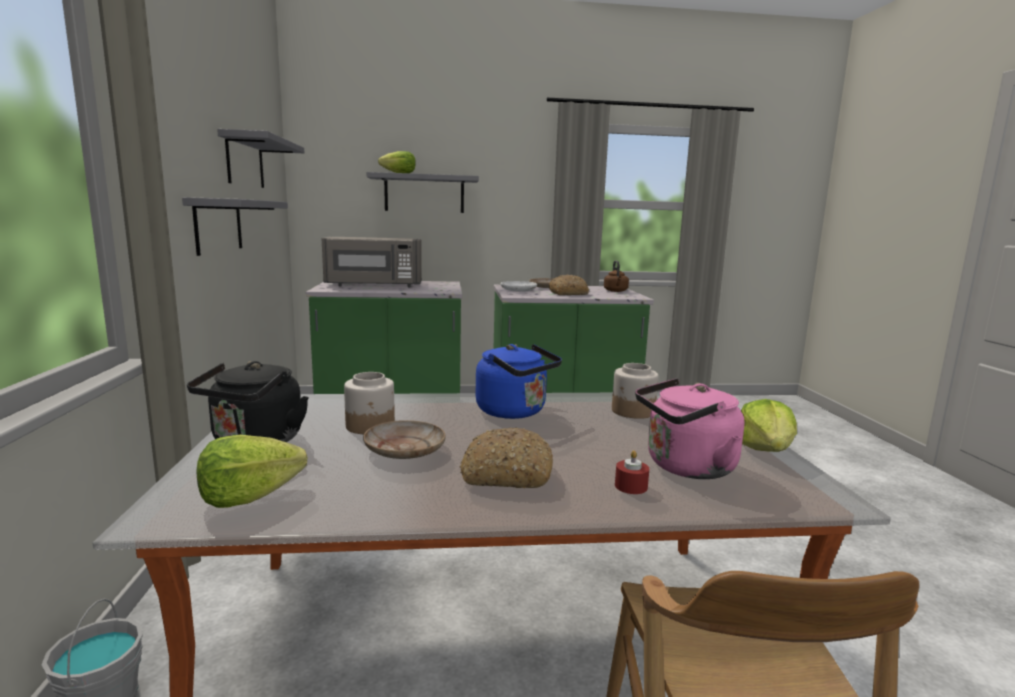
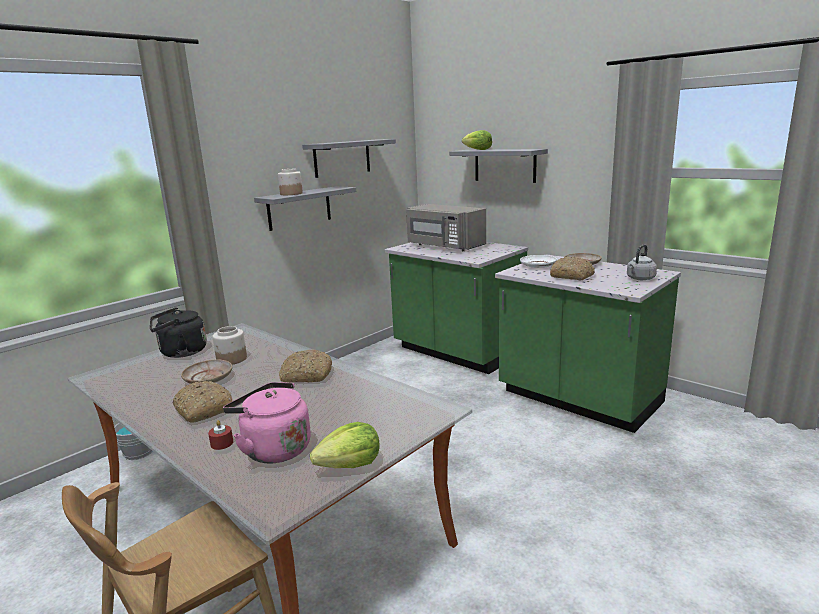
camera: 50 degrees right, 5 degrees up
(249, 497) = (123, 378): lettuce -> none
(515, 412) = (306, 375): blue kettle -> bread
(615, 291) = (639, 279): brown kettle -> grey kettle
(633, 411) = (365, 401): jar -> jar (291, 194)

